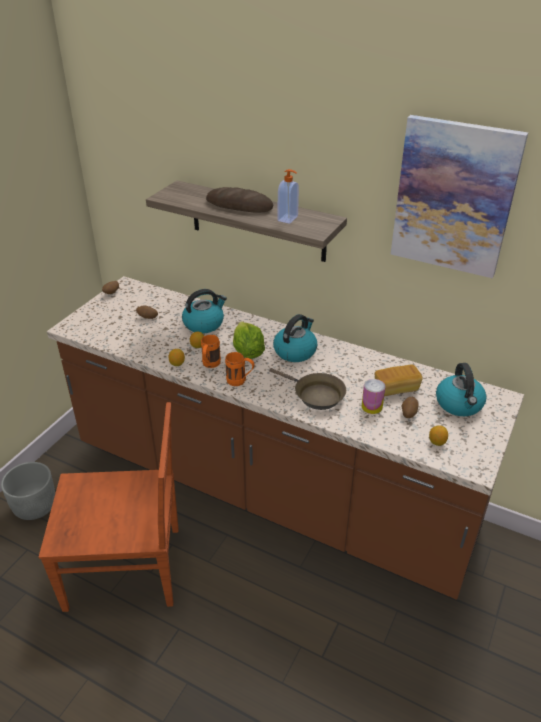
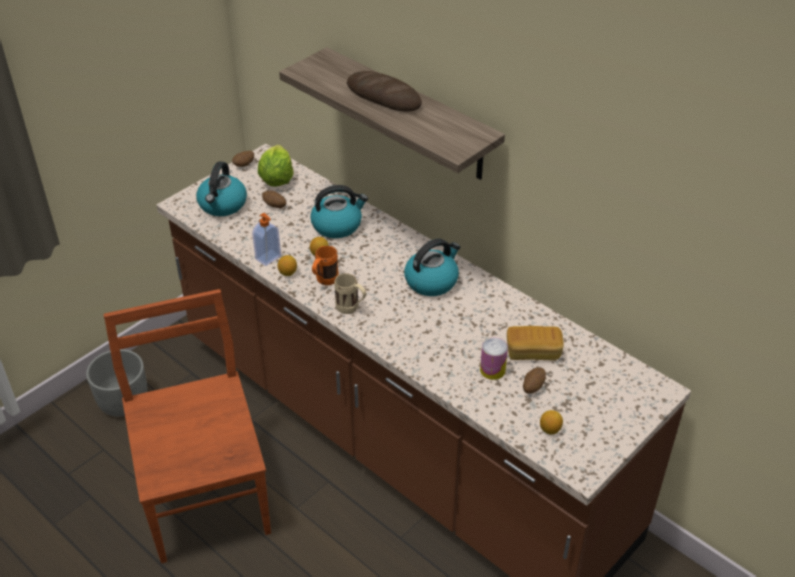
camera: 15 degrees right, 5 degrees up
(127, 568) = (205, 494): brown chair -> brown chair turned 120 degrees counterclockwise
(240, 381) = (351, 309): orange mug -> beige mug
(247, 352) = (374, 272): lettuce -> lettuce (276, 179)
(288, 219) = (432, 126): soap dispenser -> soap dispenser (269, 258)
(315, 395) = (432, 343): brown frying pan -> none
(454, 197) = (618, 139): picture -> none
(459, 404) = (601, 388): kettle -> kettle (222, 205)

